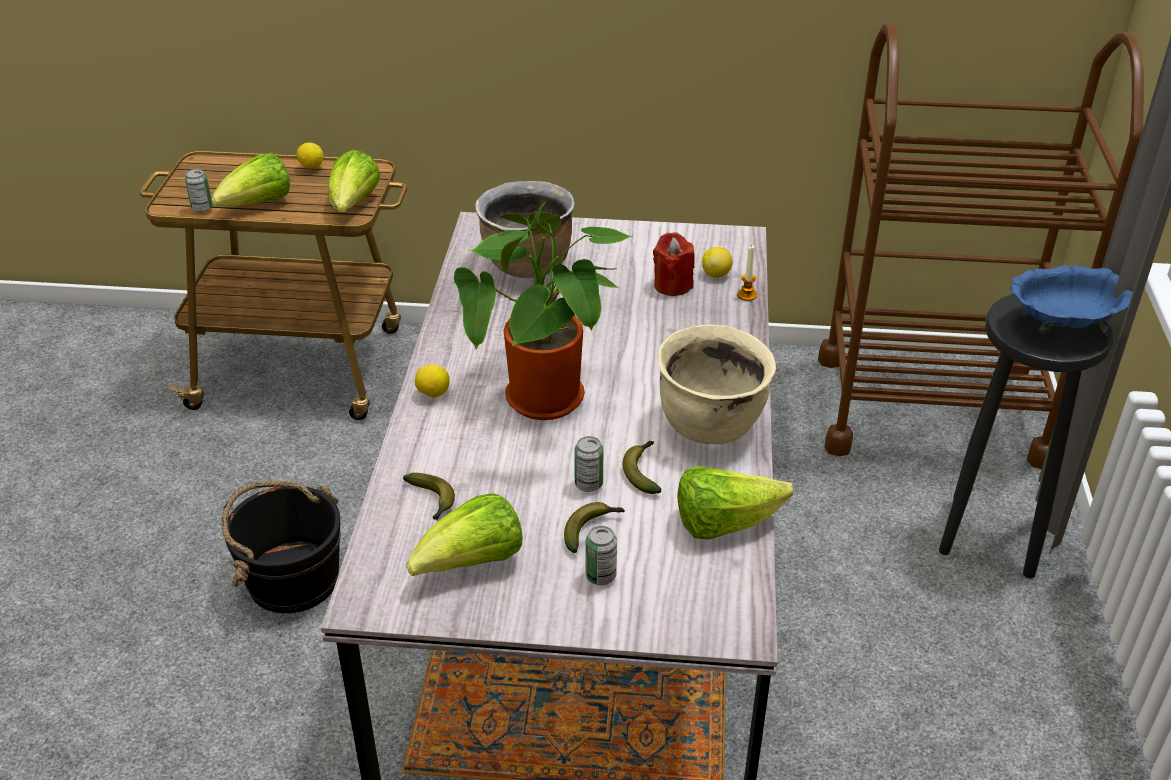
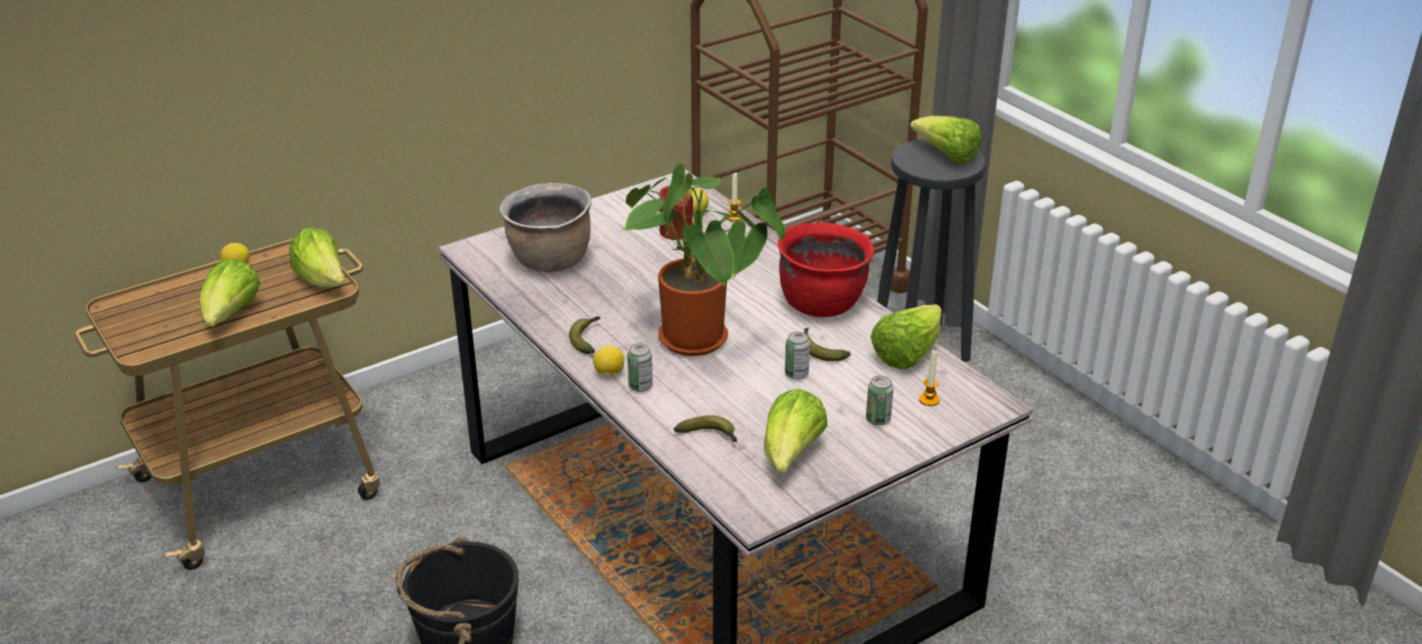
camera: 40 degrees left, 5 degrees down
(202, 208) = (180, 339): can -> can (640, 386)
(591, 529) = (835, 398): banana -> banana (587, 339)
(680, 585) = (929, 400): none -> candle
(711, 425) = (822, 304): beige cooking pot -> red cooking pot
(1062, 326) = (947, 156): blue bowl -> lettuce

